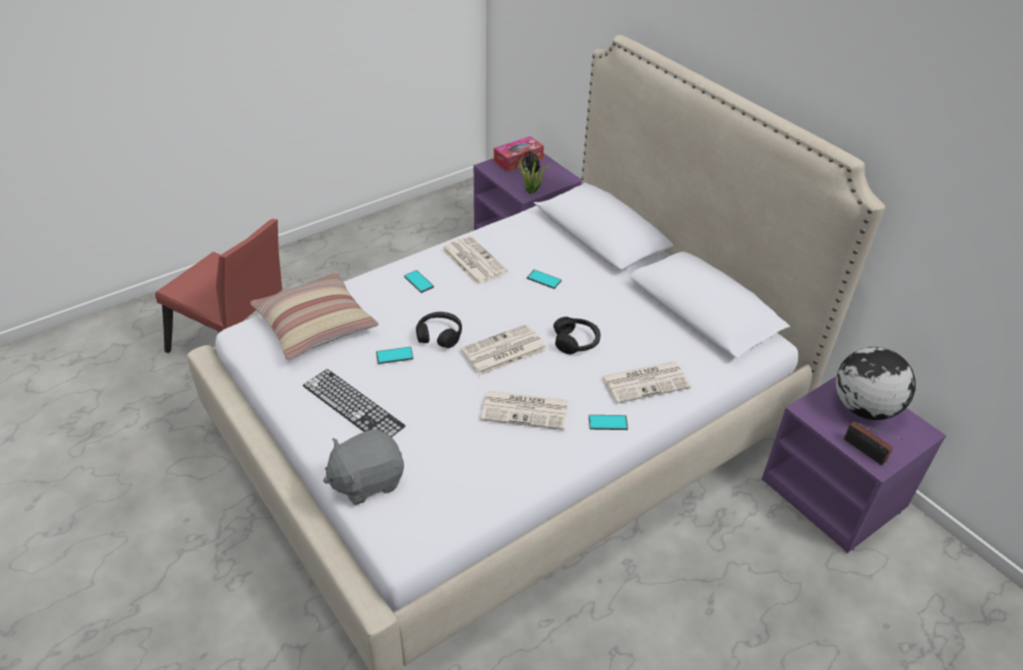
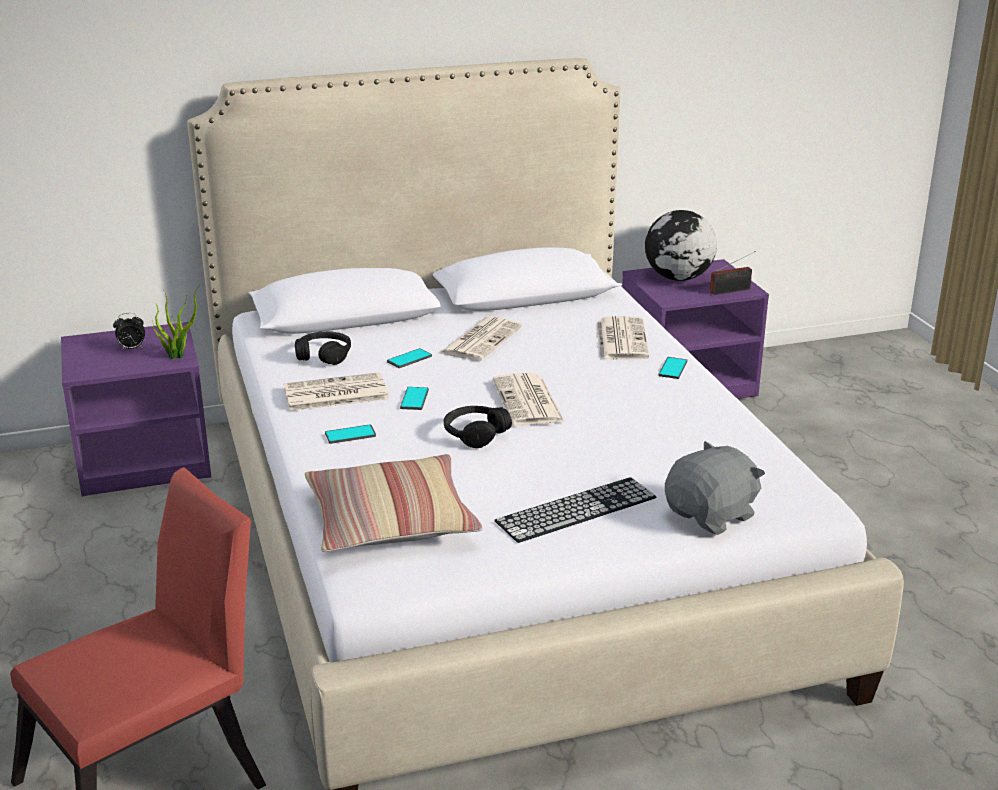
camera: 70 degrees left, 15 degrees down
(367, 481) = (712, 515): grey plush toy -> grey plush toy turned 120 degrees counterclockwise
(394, 356) = (497, 468): phone -> phone (414, 399)
(518, 160) = (90, 351): tissue box -> none
(526, 410) = (635, 405): newspaper -> newspaper (481, 339)
(576, 341) = (535, 361): black headphones -> black headphones (324, 355)

